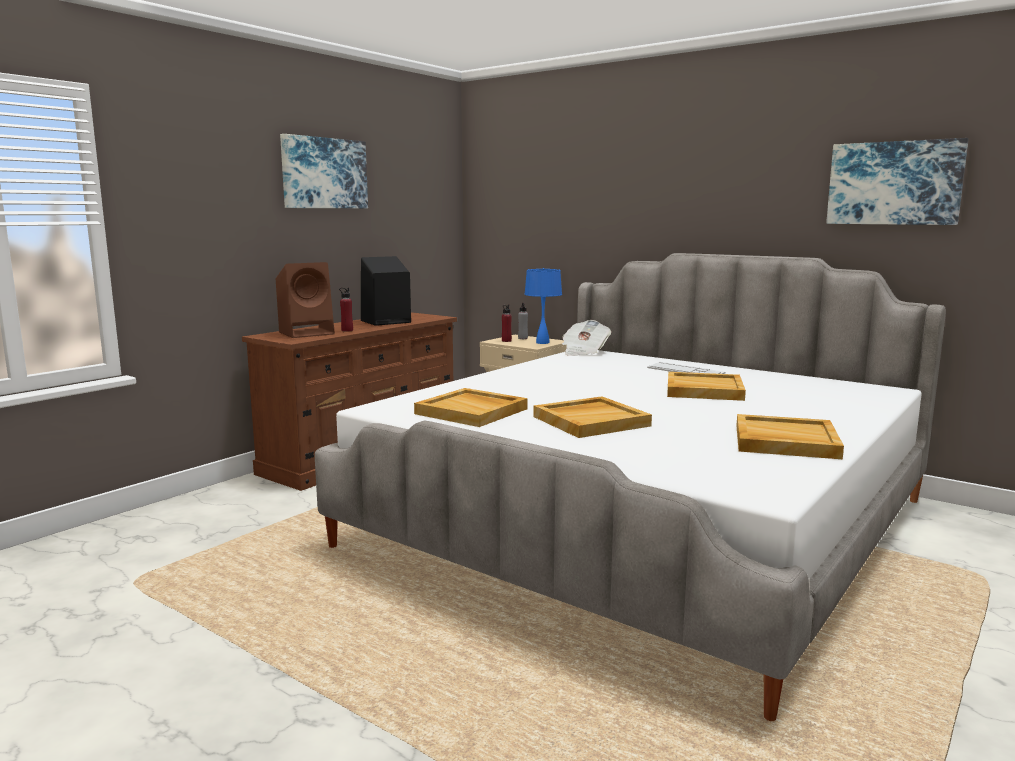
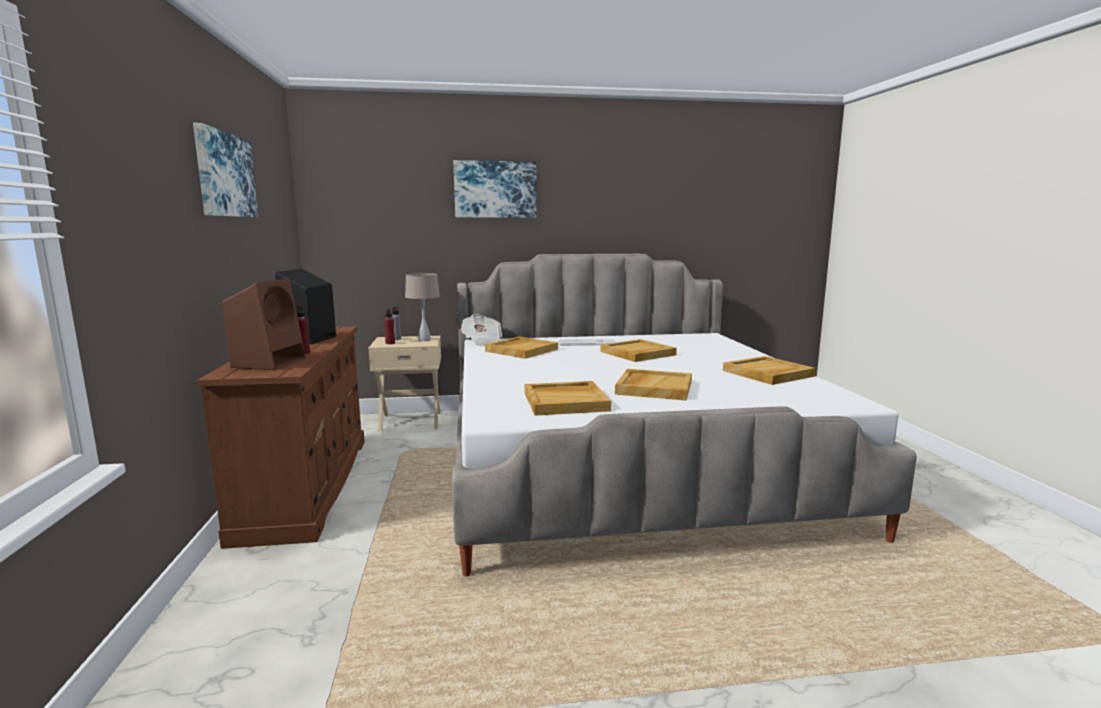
camera: 45 degrees left, 0 degrees up
(543, 342) = (424, 340): blue table lamp -> beige table lamp
(593, 365) = (521, 350): none -> beige tray
(894, 183) = (681, 203): picture -> picture (495, 189)

